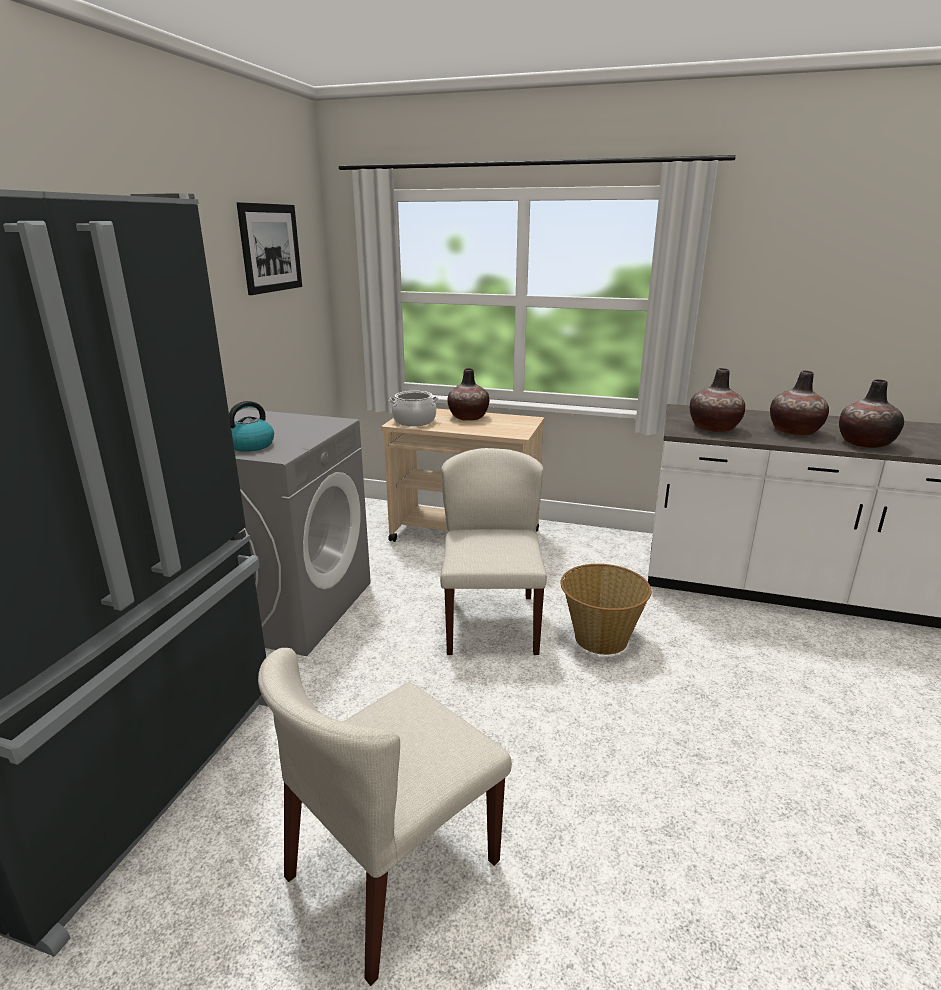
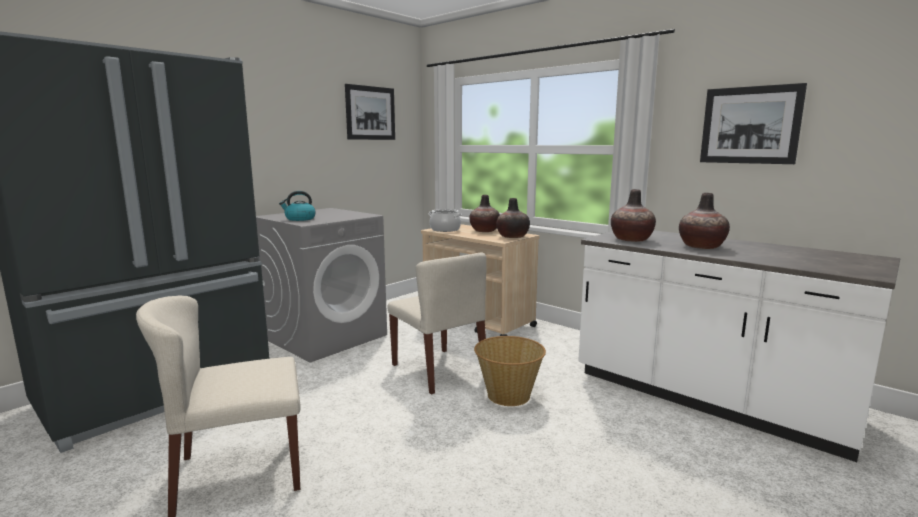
camera: 25 degrees right, 10 degrees down
(490, 623) = (439, 370): beige chair -> beige chair turned 120 degrees clockwise
(810, 280) = (750, 125): none -> picture
(864, 443) = (754, 257): vase -> vase (512, 236)

